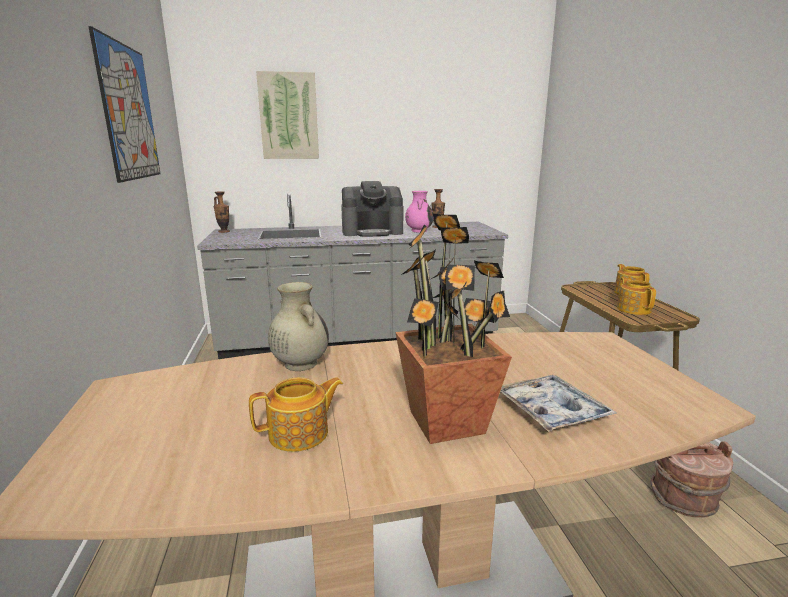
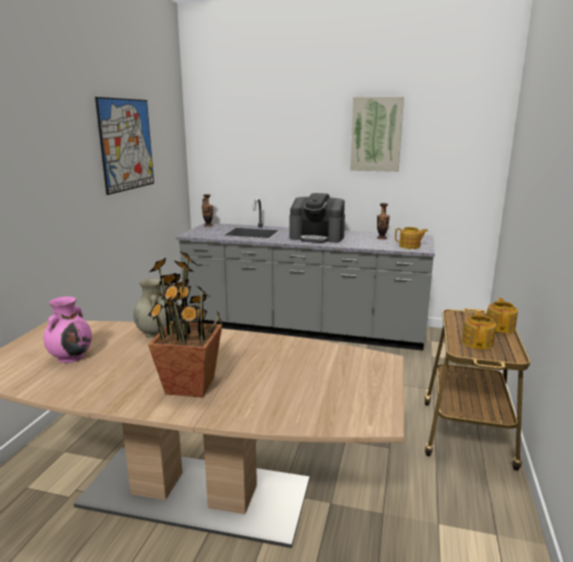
camera: 25 degrees right, 0 degrees up
(289, 116) = (265, 135): picture -> picture (376, 134)
(300, 434) = (109, 372): teapot -> teapot (410, 246)
(419, 231) = (358, 240): pink vase -> pink vase (71, 357)
(551, 410) = (262, 395): tray -> none
(683, 499) = (459, 522): brown bucket -> none

